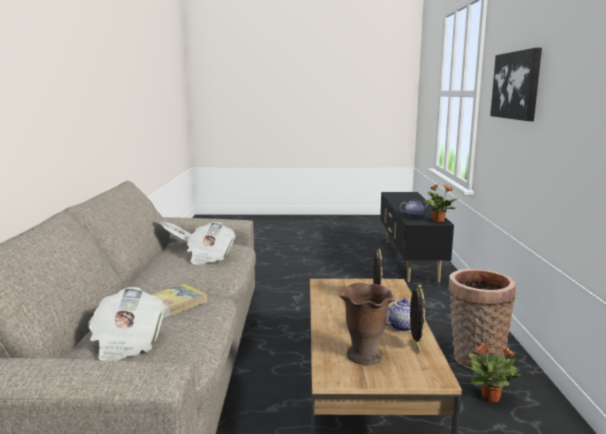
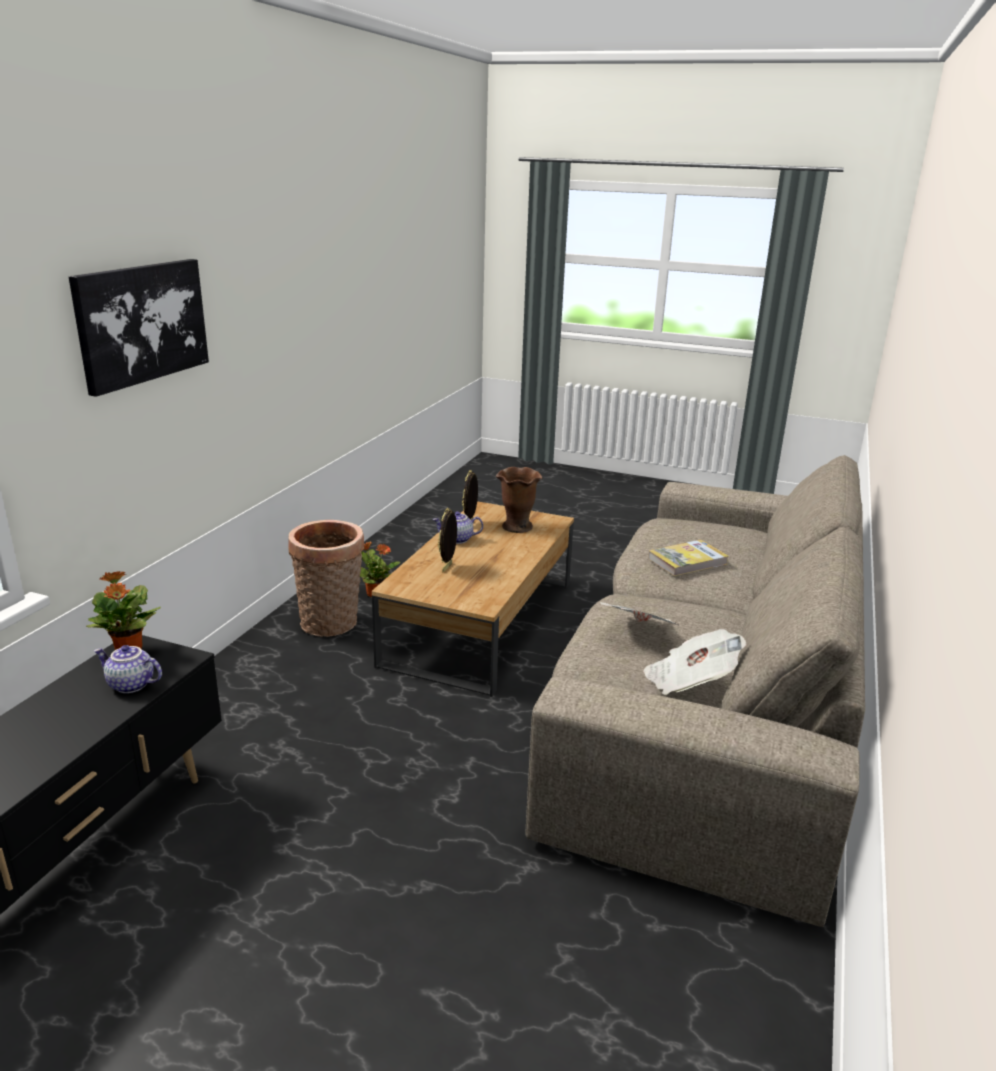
camera: 160 degrees left, 10 degrees up
(127, 343) = (717, 534): newspaper -> none

